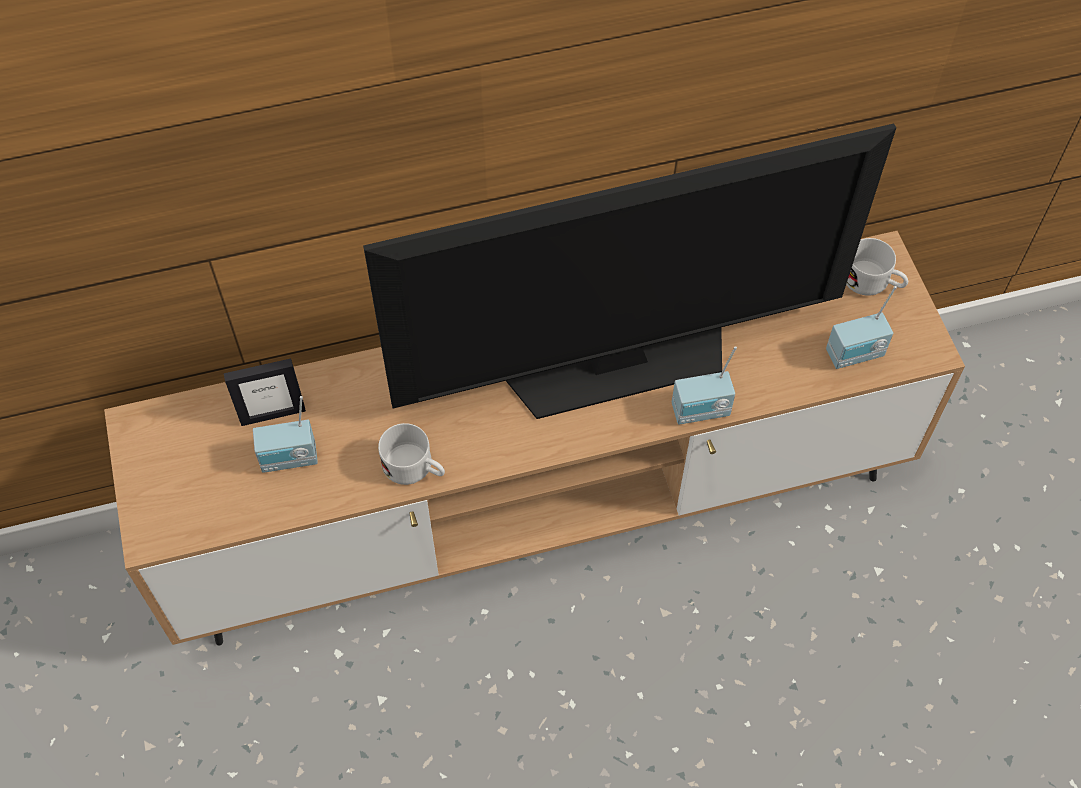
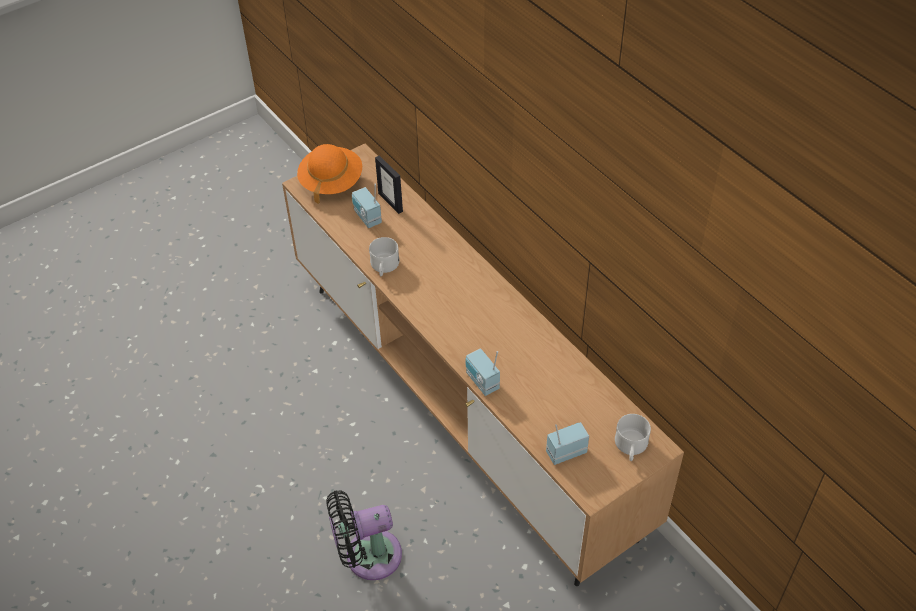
camera: 70 degrees right, 10 degrees down
(172, 488) = (331, 182): none -> orange hat
(618, 361) = (497, 333): television -> none
(750, 723) = (367, 556): none -> black fan
(855, 355) = (565, 451): radio -> radio turned 105 degrees clockwise

